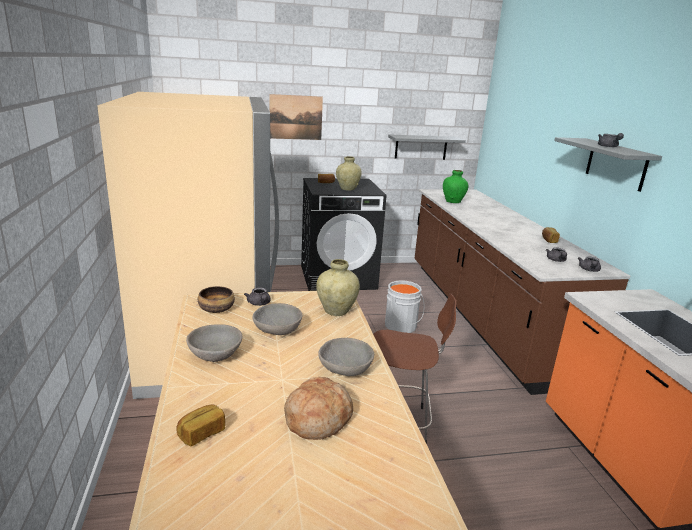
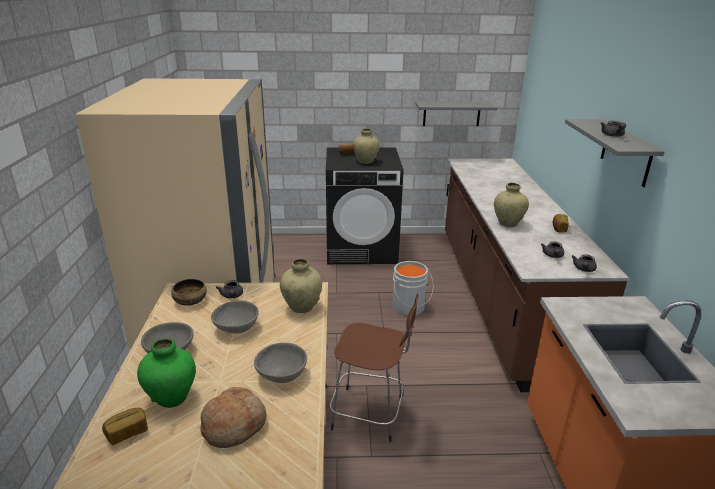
camera: 10 degrees right, 5 degrees up
(295, 117) = (317, 86): picture -> none
(453, 202) = (477, 176): green vase -> green vase (172, 398)
(502, 237) = (508, 223): none -> beige vase

